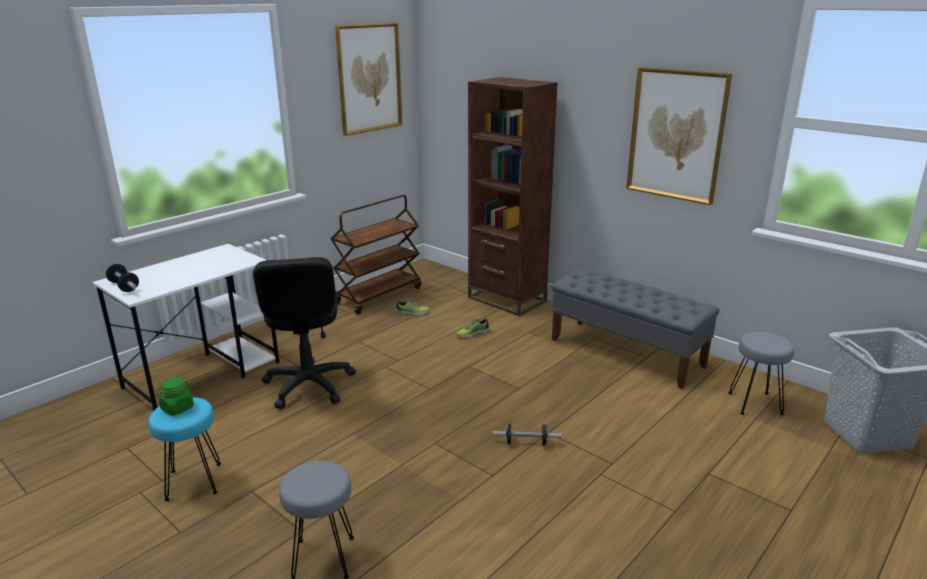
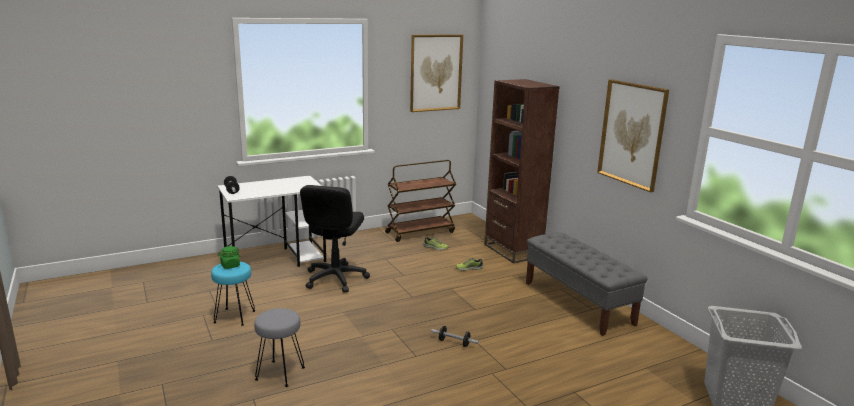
camera: 20 degrees right, 5 degrees down
(755, 404) = (655, 358): grey stool -> none

